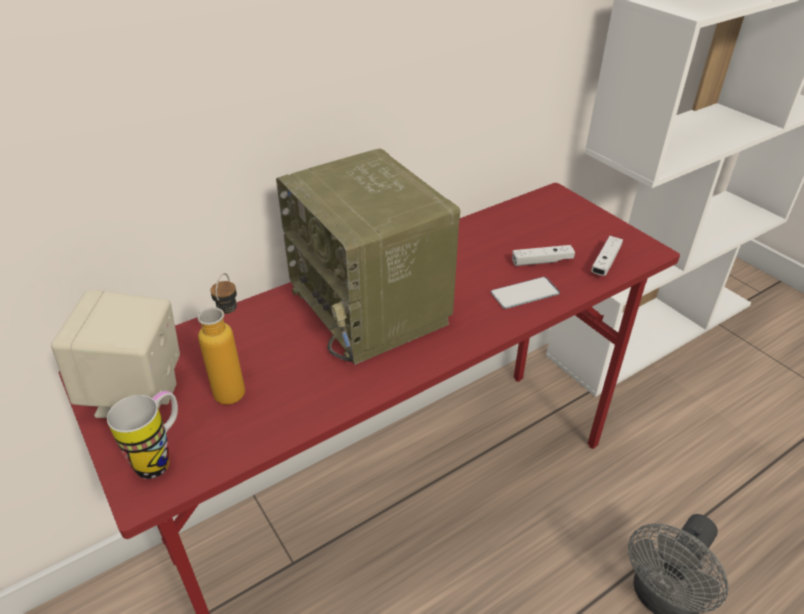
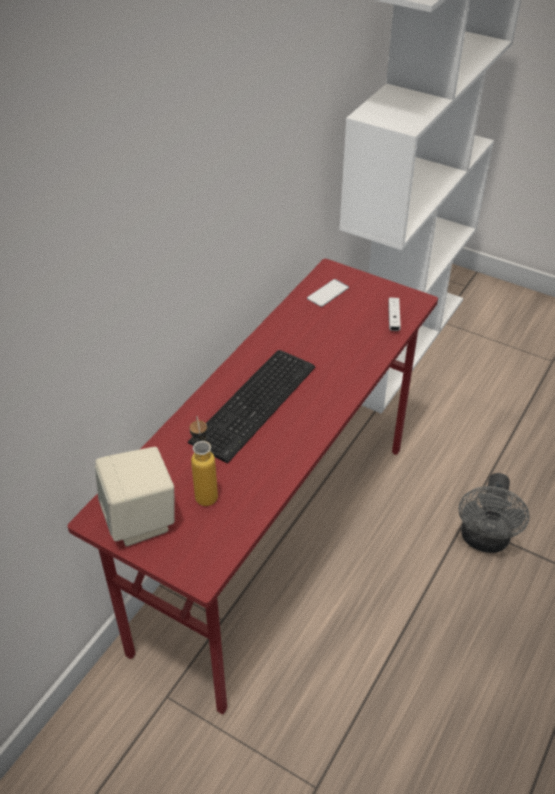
camera: 25 degrees left, 5 degrees up
(161, 457) = (195, 553): mug -> none
(372, 307) = (257, 403): radio -> keyboard
(525, 293) = (354, 360): phone -> phone (328, 293)
(542, 261) = (351, 331): white game controller -> none

